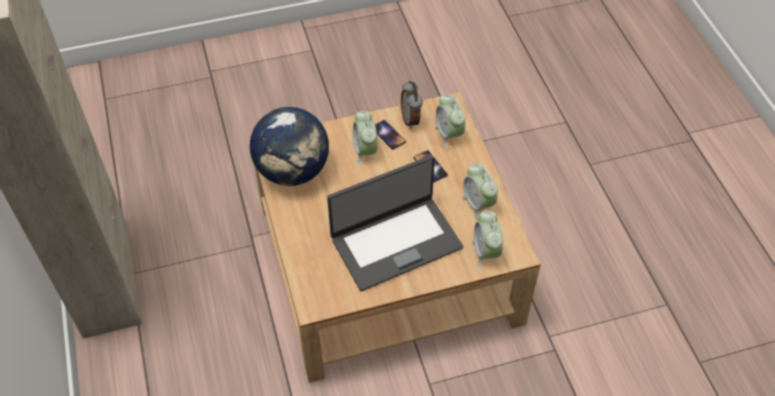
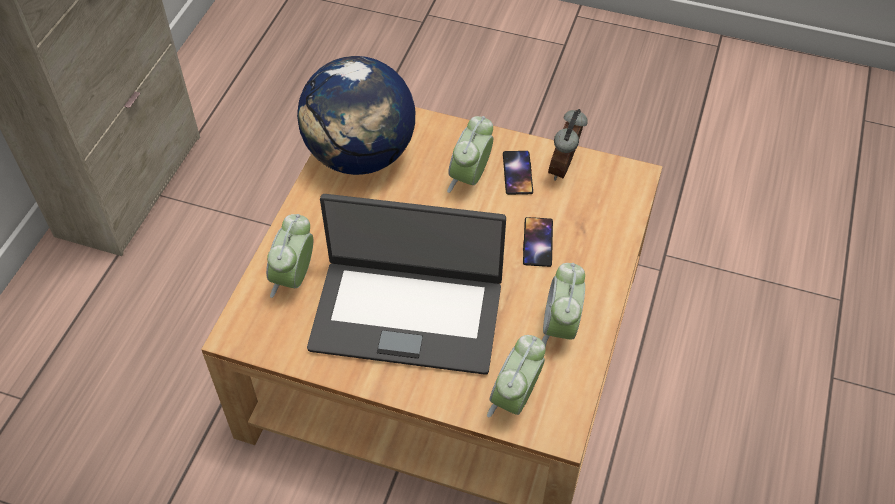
camera: 35 degrees right, 0 degrees up
(449, 134) = (599, 213): alarm clock -> alarm clock (294, 278)

